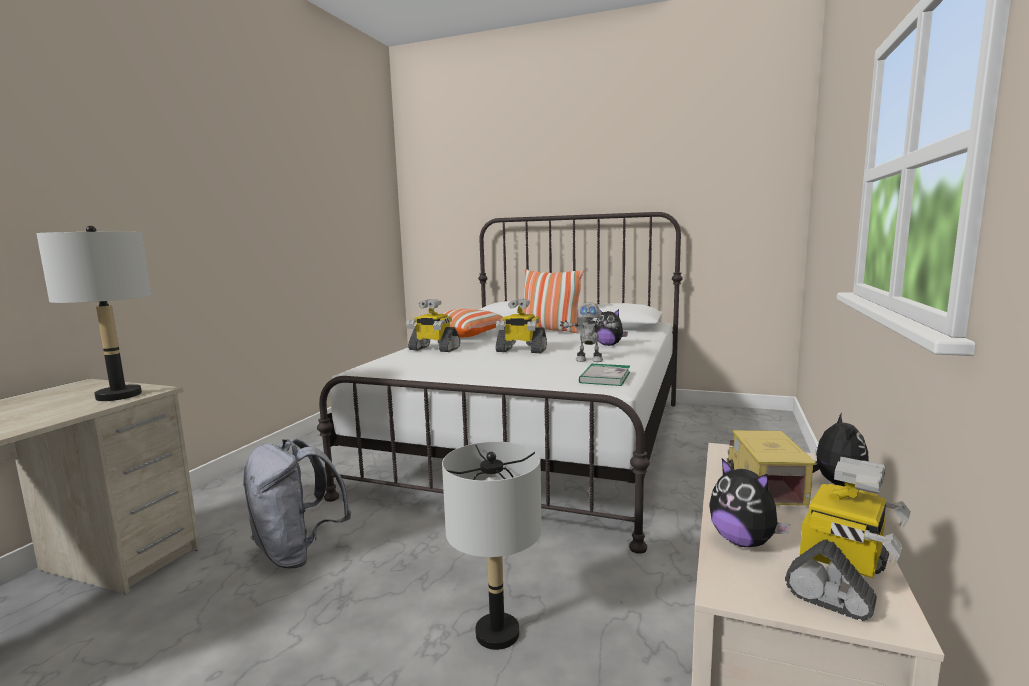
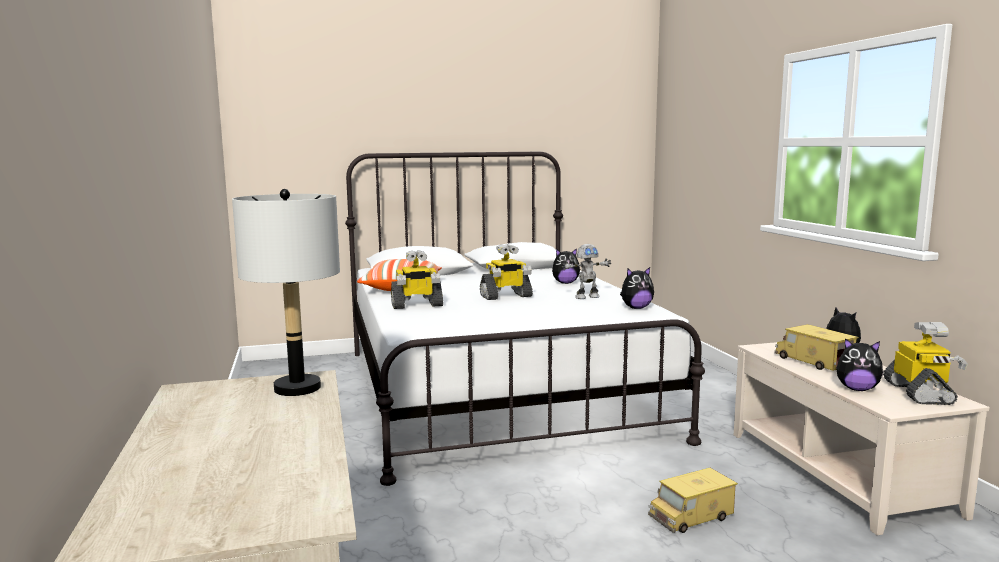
camera: 35 degrees left, 0 degrees up
(297, 552) = (444, 528): grey backpack -> none
(497, 634) = (691, 517): grey table lamp -> toy truck
(549, 331) = (475, 276): pillow -> none
(605, 377) = (636, 308): book -> plush toy

